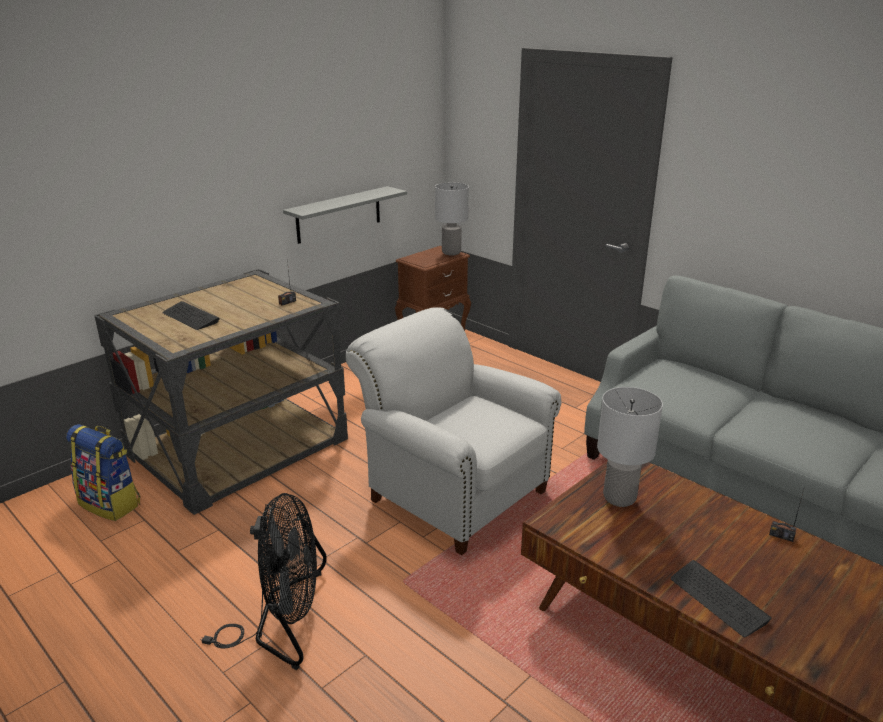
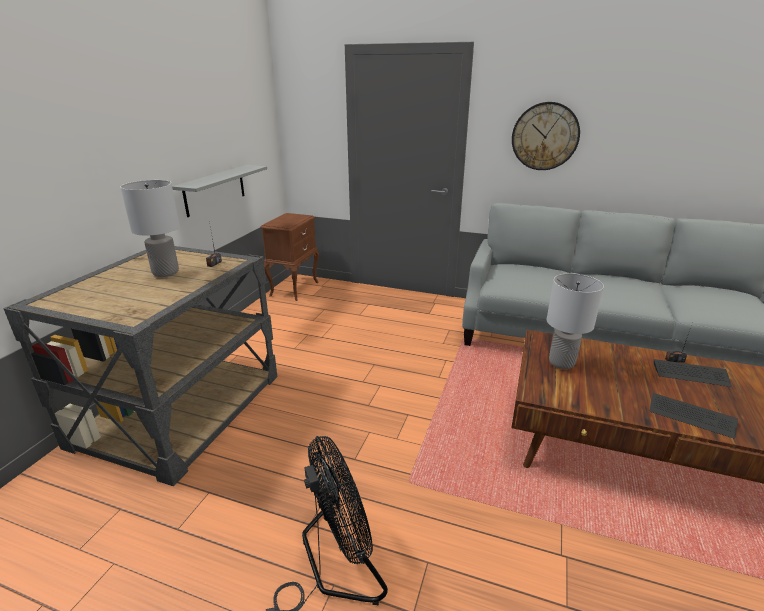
camera: 25 degrees left, 0 degrees up
(111, 504) = (70, 504): backpack -> none
(190, 317) = (124, 291): keyboard -> keyboard (690, 374)
(451, 253) = (301, 217): grey table lamp -> grey table lamp (166, 274)
(451, 492) = (392, 396): white armchair -> none
(756, 193) = (545, 136): none -> wall clock

